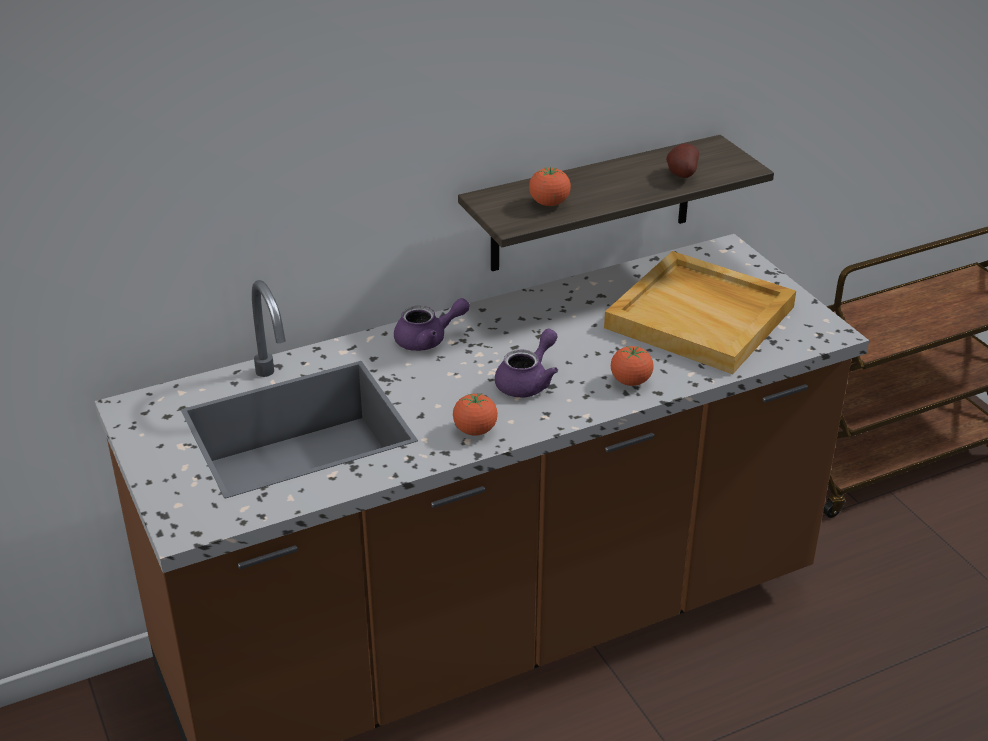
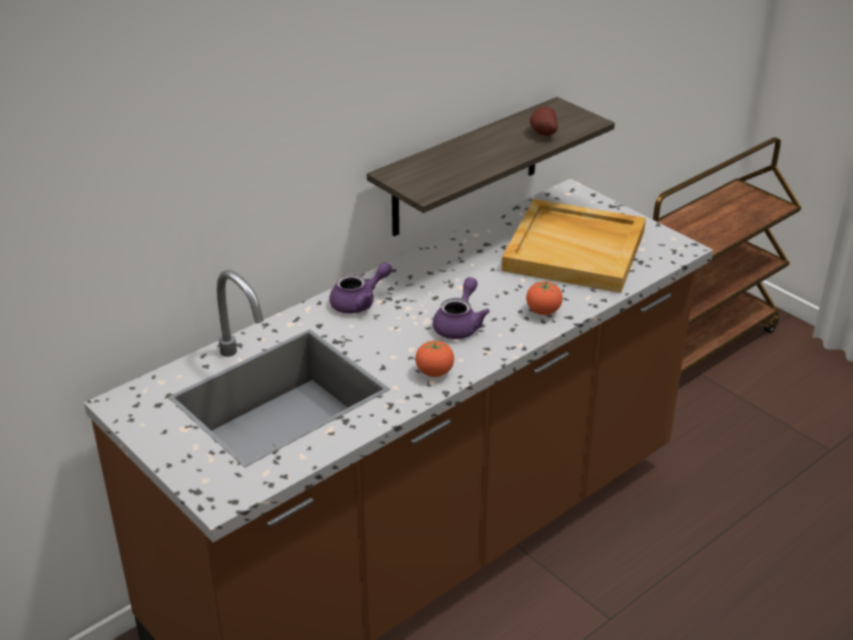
camera: 15 degrees left, 0 degrees up
(549, 203) = (447, 171): tomato -> none

